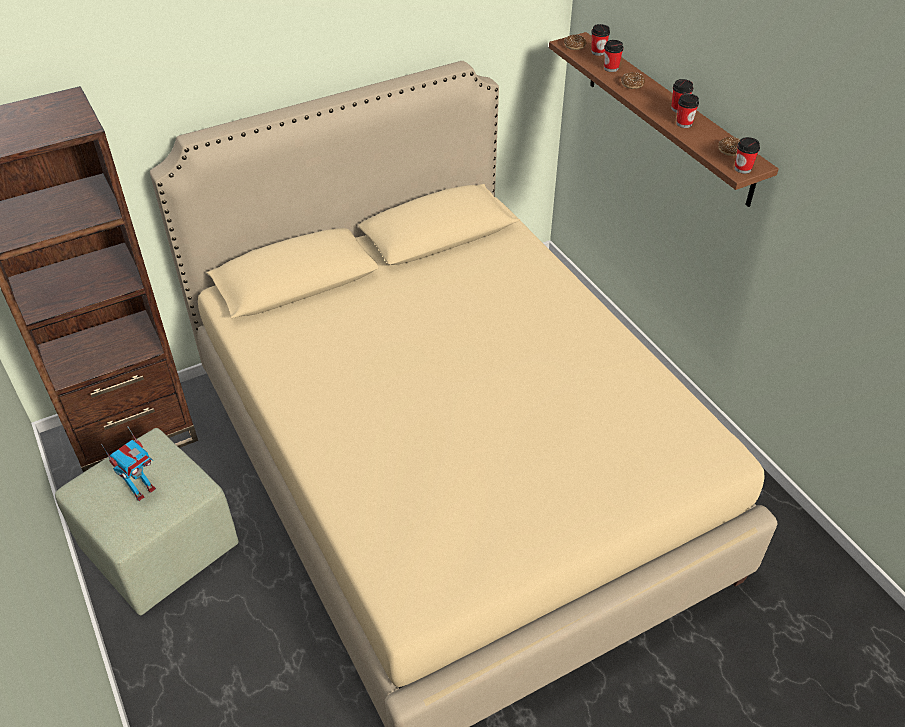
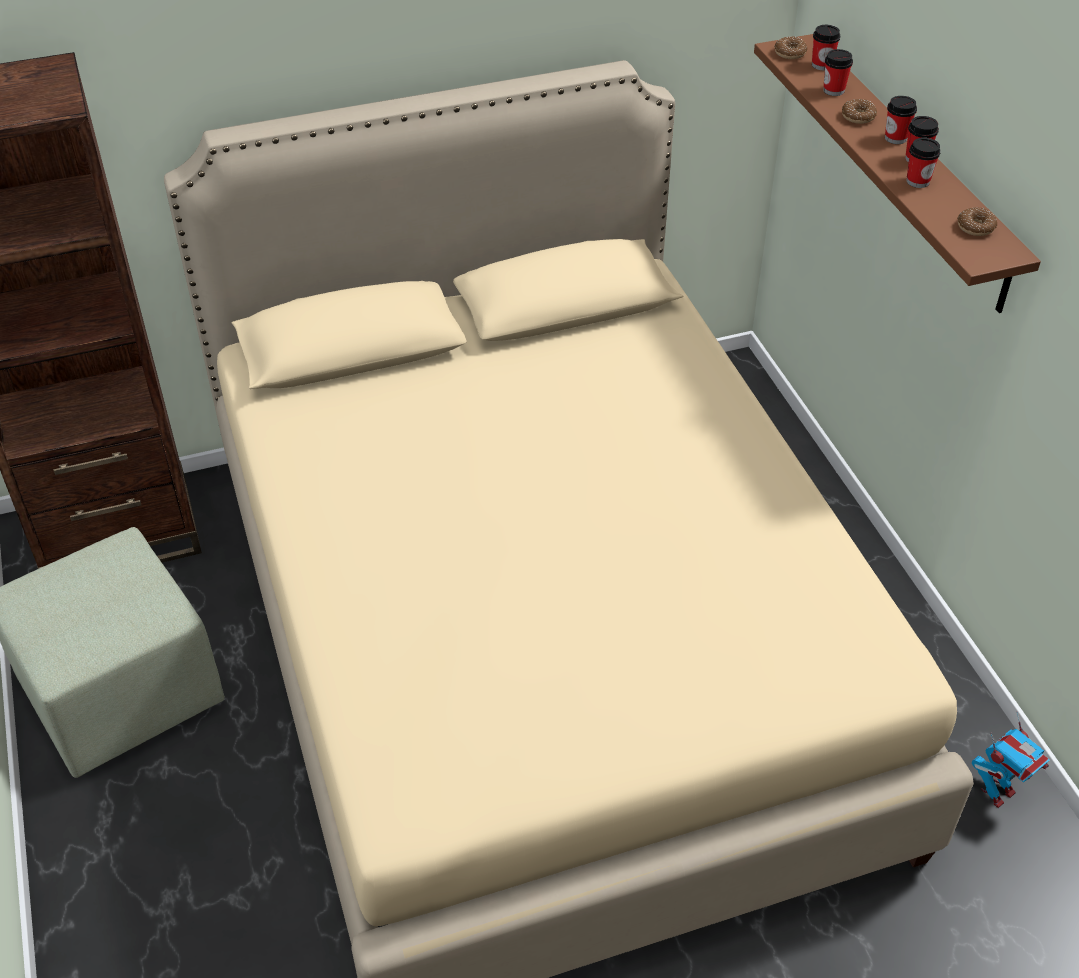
camera: 10 degrees right, 0 degrees up
(142, 490) = (96, 608): toy robot -> toy robot (997, 792)
(742, 169) = (985, 256): cup -> cup (895, 138)

